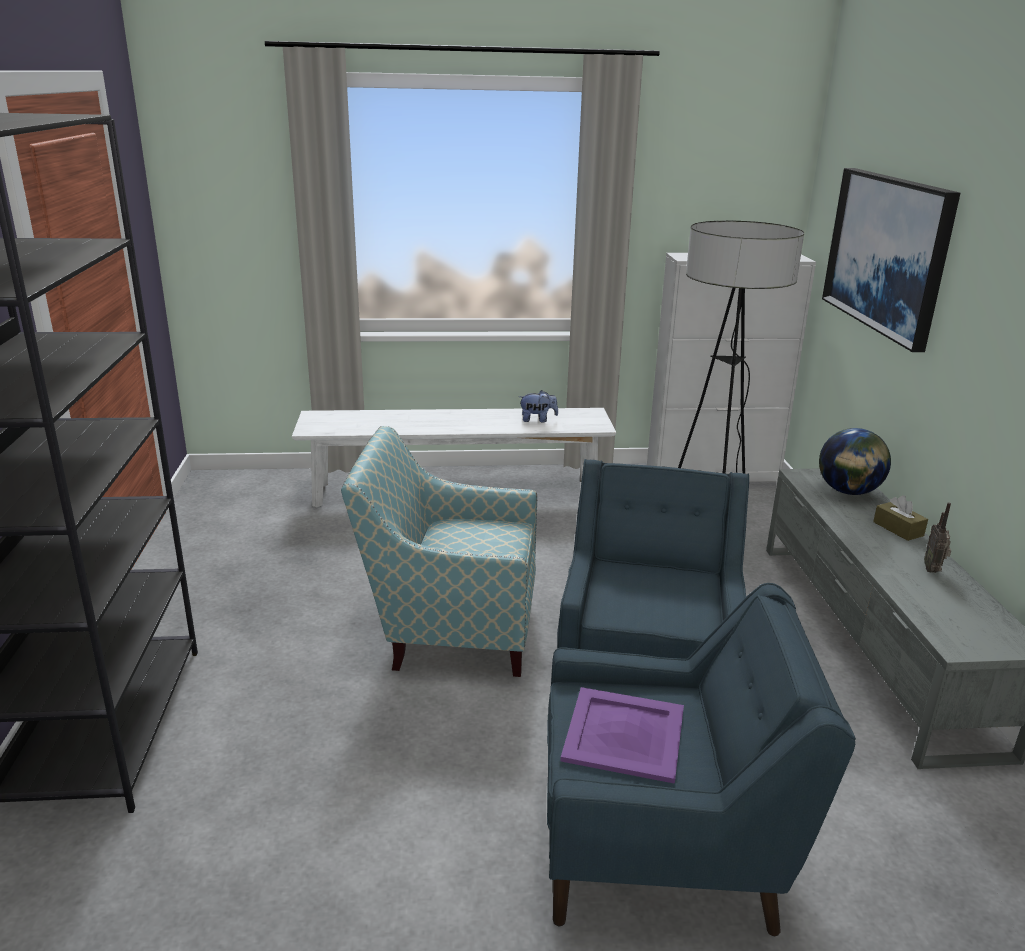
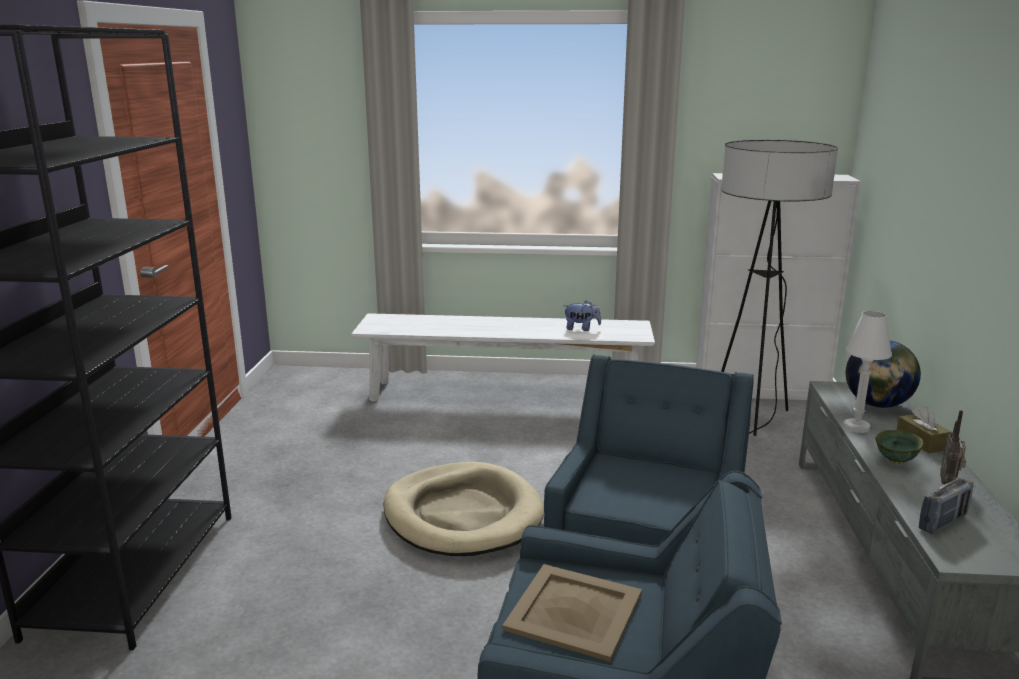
camera: 10 degrees right, 5 degrees down
(448, 629) = (462, 515): armchair -> beige dog bed
(623, 733) = (573, 610): purple tray -> beige tray
(836, 517) = (856, 427): none -> white table lamp
(881, 551) = (896, 461): none -> green bowl
(887, 253) = (920, 166): picture -> none
(937, 612) = (942, 522): none -> radio

